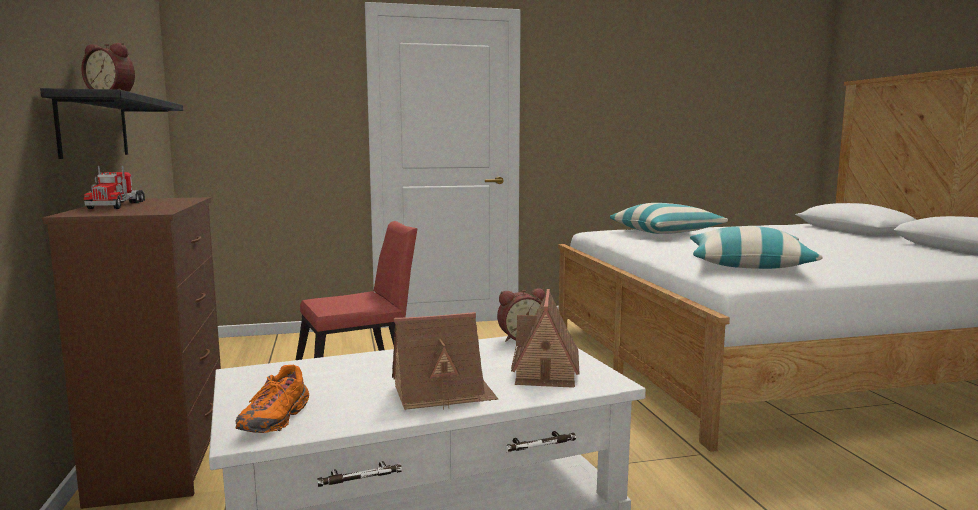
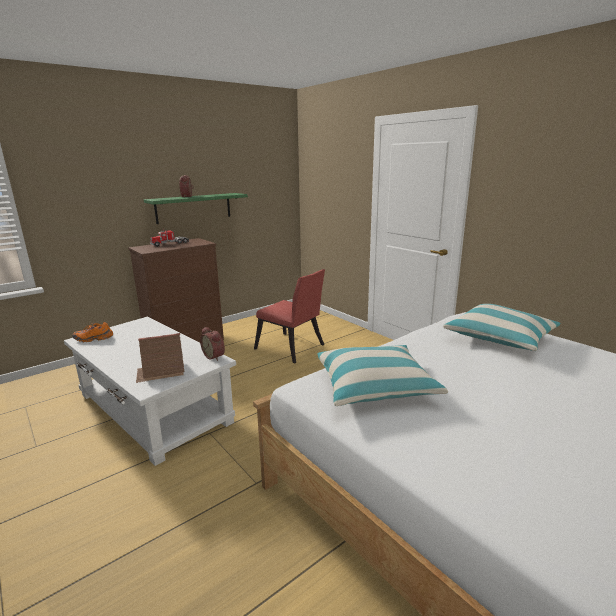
camera: 65 degrees right, 10 degrees up
(94, 127) = (193, 208): black shelf -> green shelf
(442, 393) = (124, 357): toy house -> none

